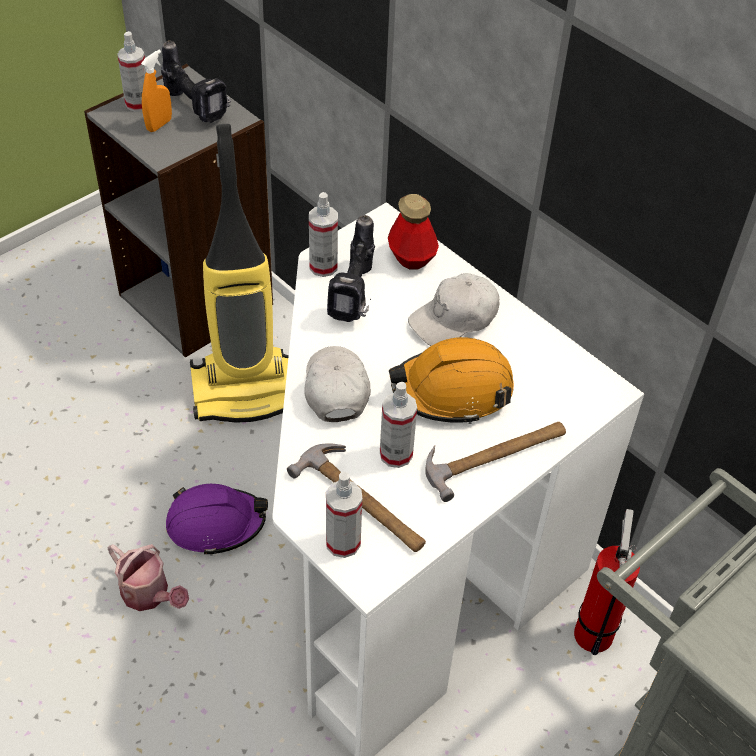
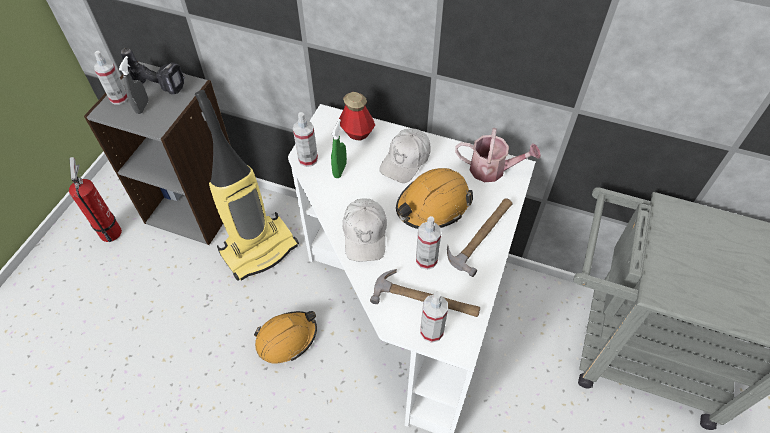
camera: 25 degrees left, 5 degrees up
(150, 595) = (272, 401): watering can -> watering can (492, 170)
(159, 125) = (142, 107): orange spray bottle -> grey spray bottle
(216, 524) = (286, 338): purple hard hat -> orange hard hat
(336, 389) = (365, 234): white cap -> white cap turned 150 degrees counterclockwise
(356, 296) = (340, 170): power drill -> green spray bottle
(594, 630) = (524, 299): fire extinguisher -> fire extinguisher (110, 230)

